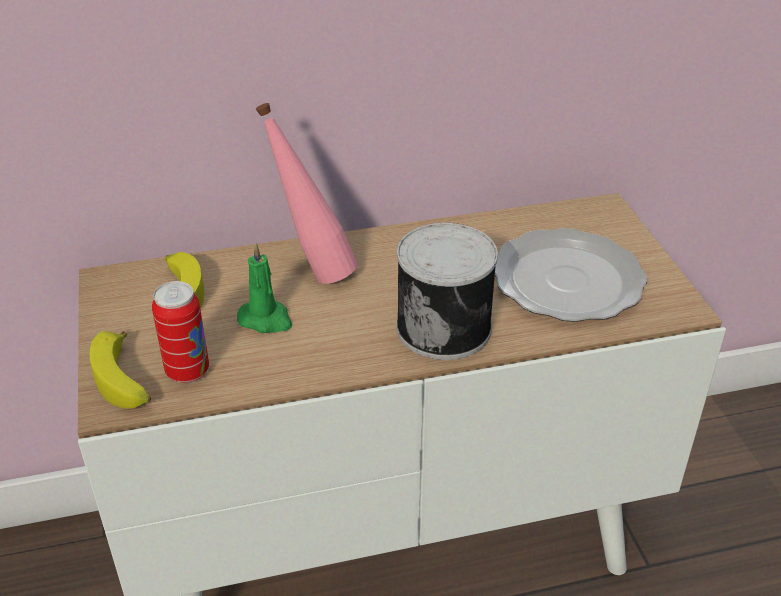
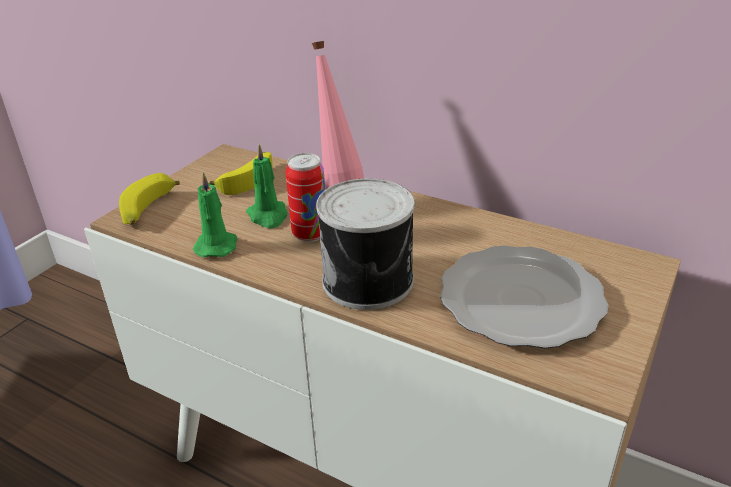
camera: 45 degrees right, 5 degrees down
(187, 371) = (183, 222): can -> can (310, 234)
(263, 373) = (217, 245): none -> green candle

